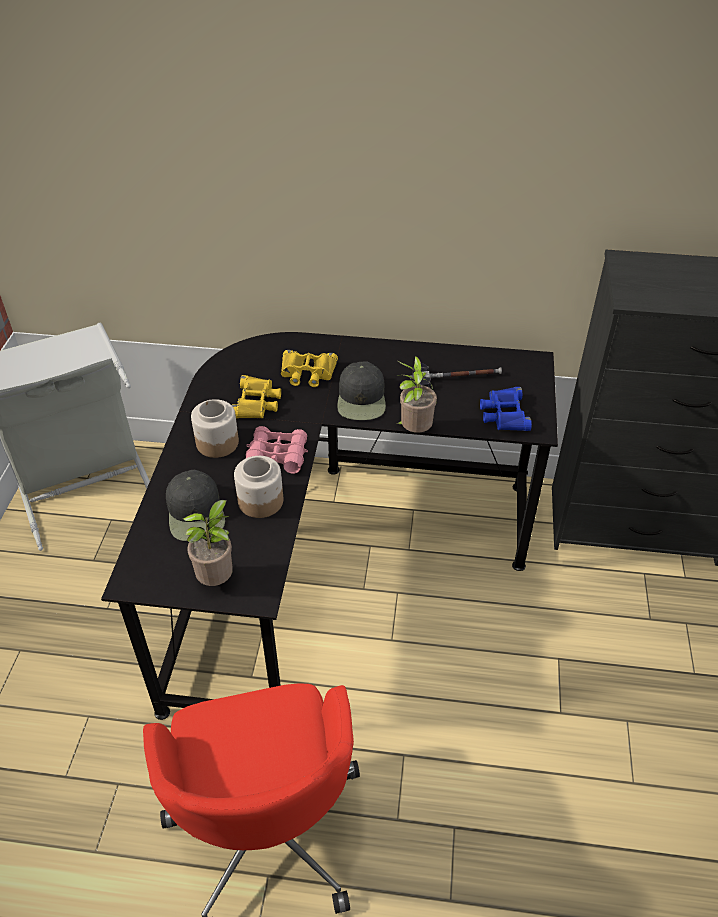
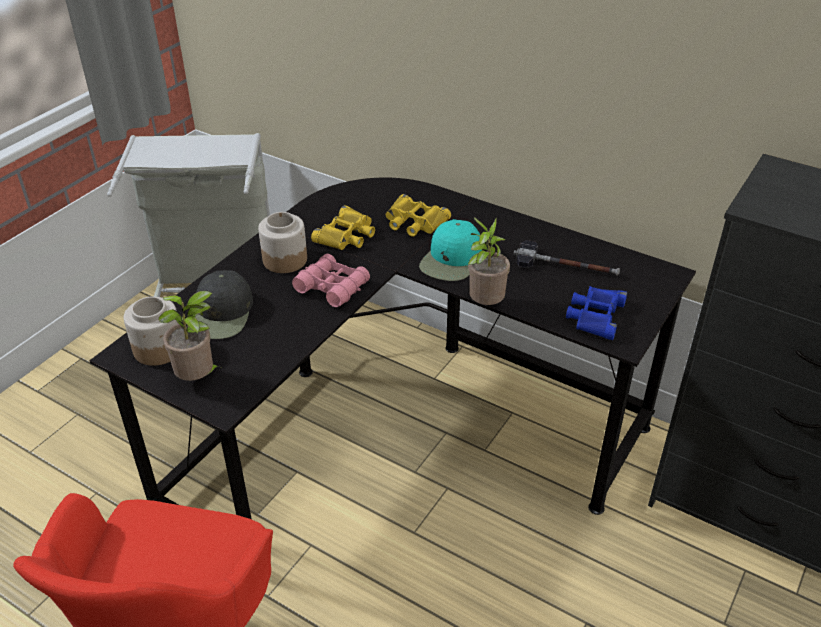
camera: 25 degrees right, 5 degrees down
(260, 501) = (286, 323): jar -> jar (158, 349)
(362, 399) = (451, 260): black cap -> turquoise cap

